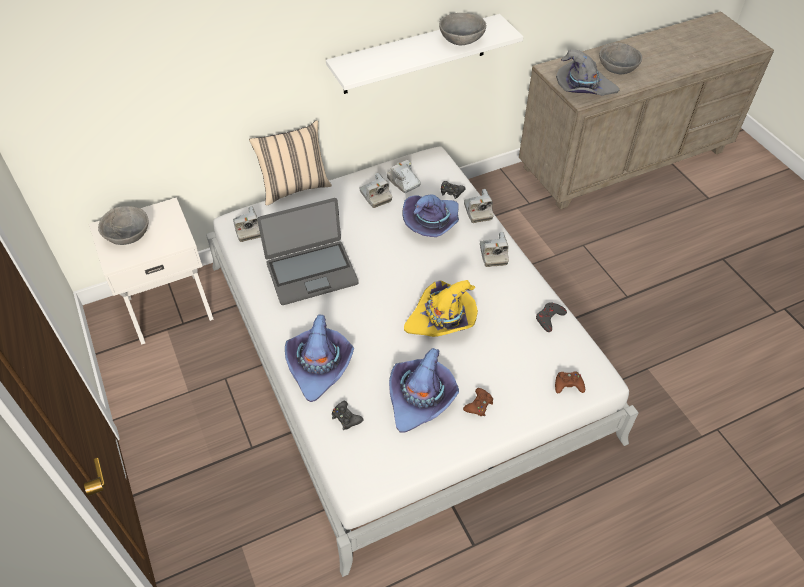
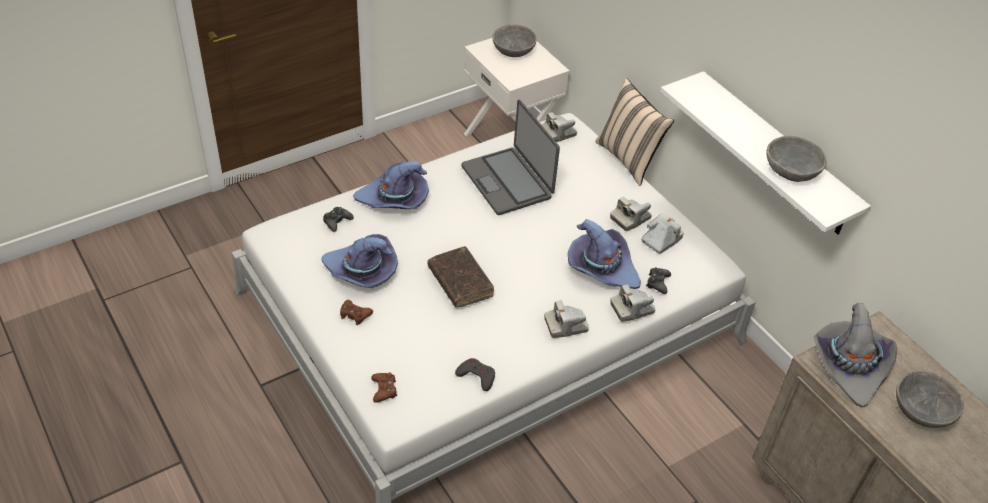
camera: 80 degrees right, 5 degrees down
(443, 319) = (460, 282): yellow hat -> brown book

